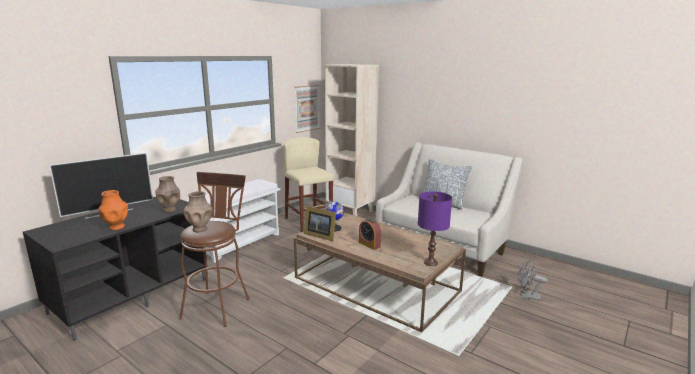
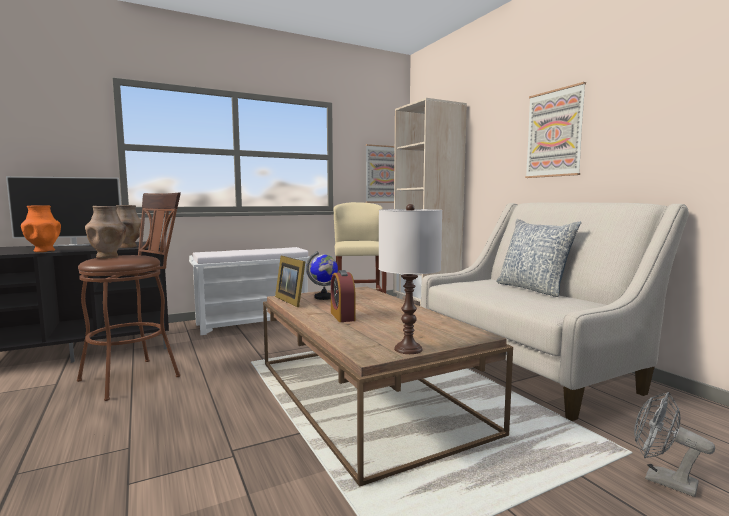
camera: 25 degrees right, 10 degrees down
(430, 263) = (407, 349): purple table lamp -> white table lamp
(447, 102) = (554, 133): none -> picture

